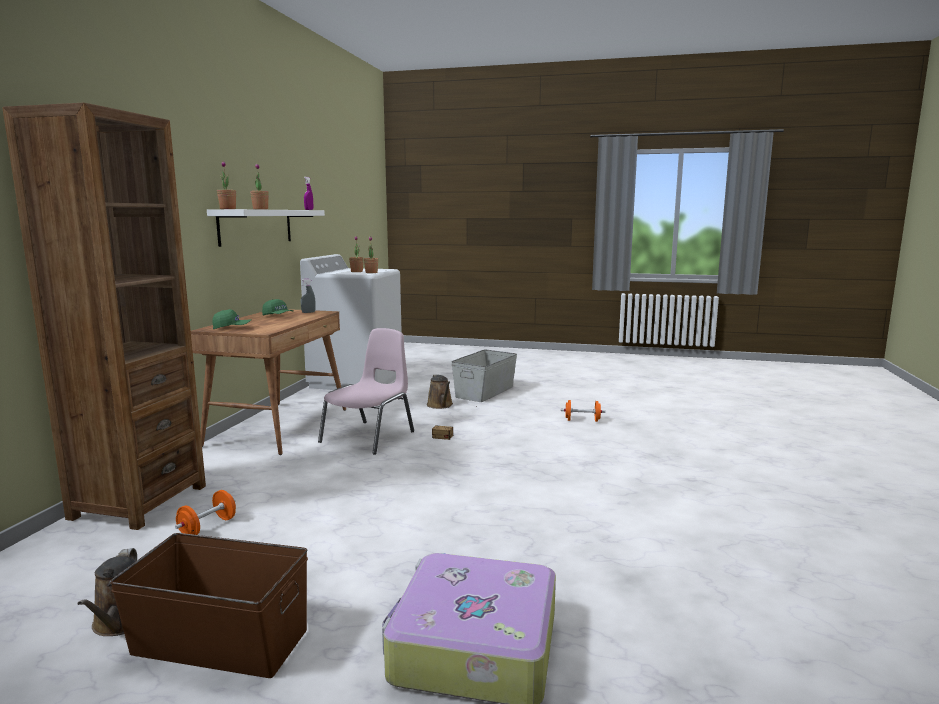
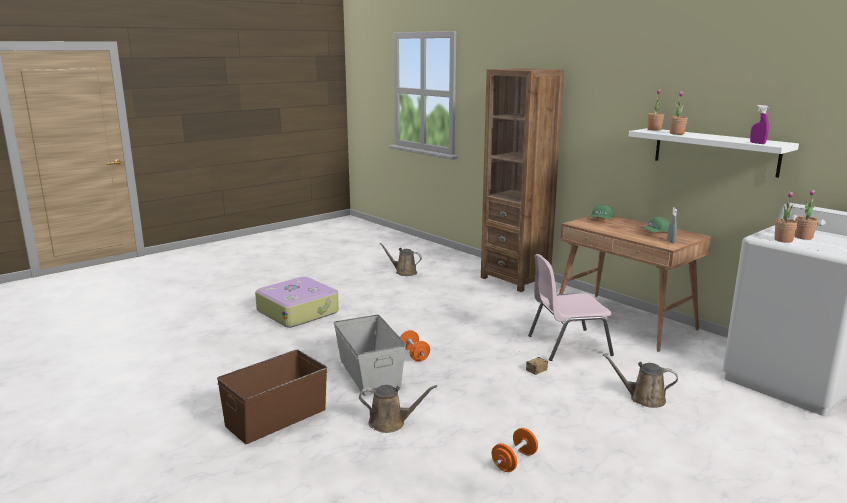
camera: 125 degrees right, 5 degrees up
(207, 527) = (465, 288): orange dumbbell -> orange dumbbell (414, 355)
(220, 642) = (368, 282): brown storage box -> brown storage box (275, 417)
(369, 437) = (567, 345): pink chair -> pink chair turned 105 degrees clockwise
(485, 392) = (692, 446): grey storage box -> grey storage box (369, 374)
(618, 461) = (390, 423): none -> brown watering can

